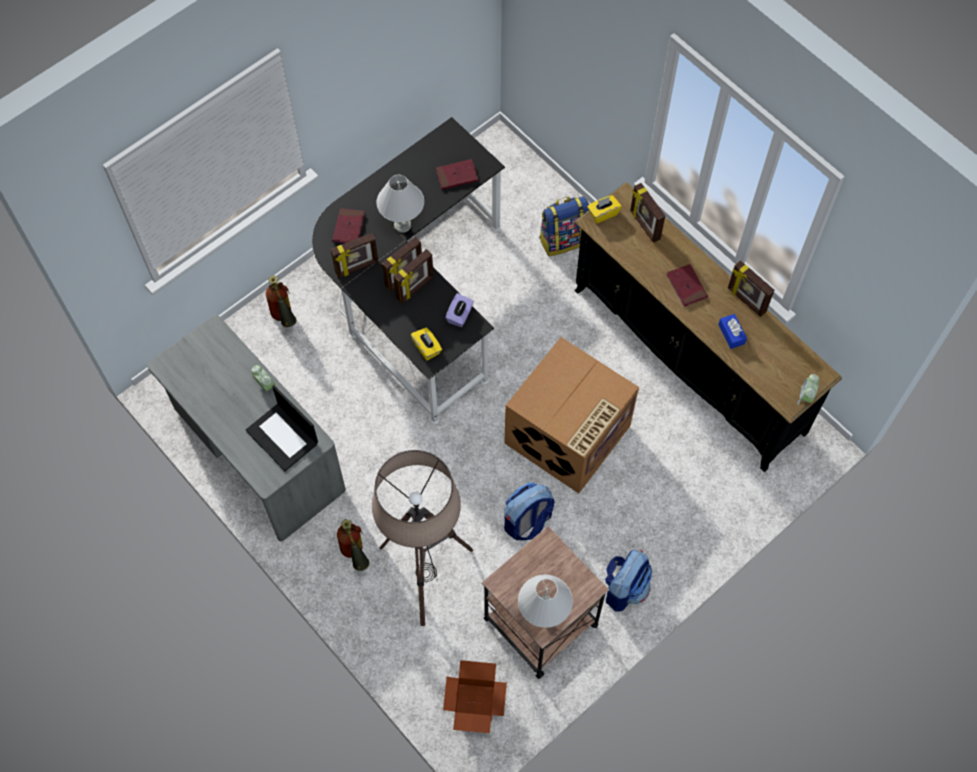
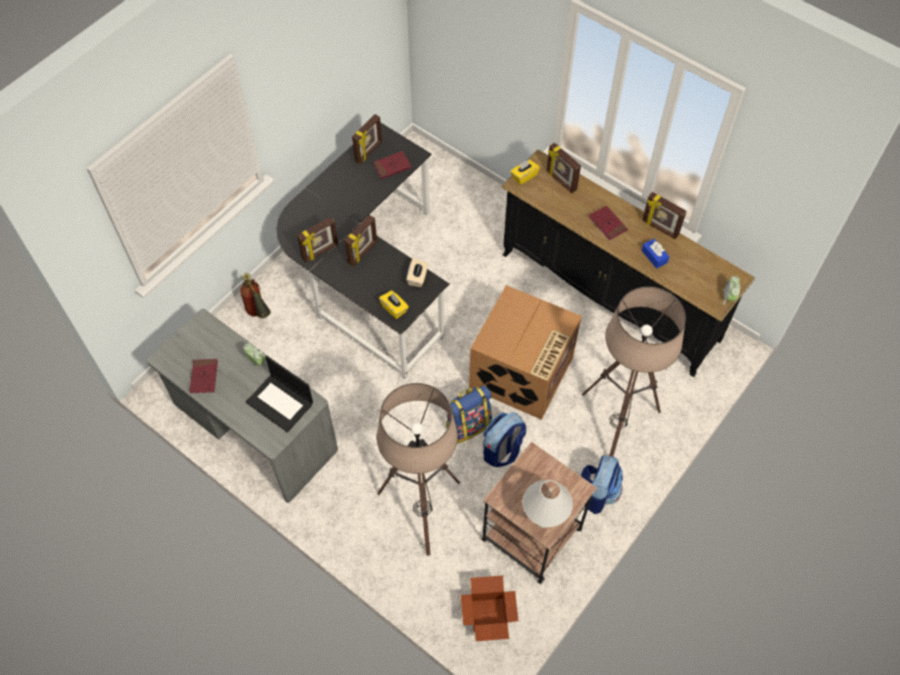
camera: 10 degrees left, 5 degrees down
(349, 227) = (307, 220): red book -> red book (204, 377)
(355, 556) = (357, 505): fire extinguisher -> none
(402, 224) = (353, 211): white table lamp -> none
(415, 288) = (374, 261): picture frame -> picture frame (369, 152)
(460, 315) = (417, 278): purple tissue box -> beige tissue box
(563, 239) = (484, 216): backpack -> backpack (468, 424)
(664, 510) = (617, 422): none -> floor lamp

